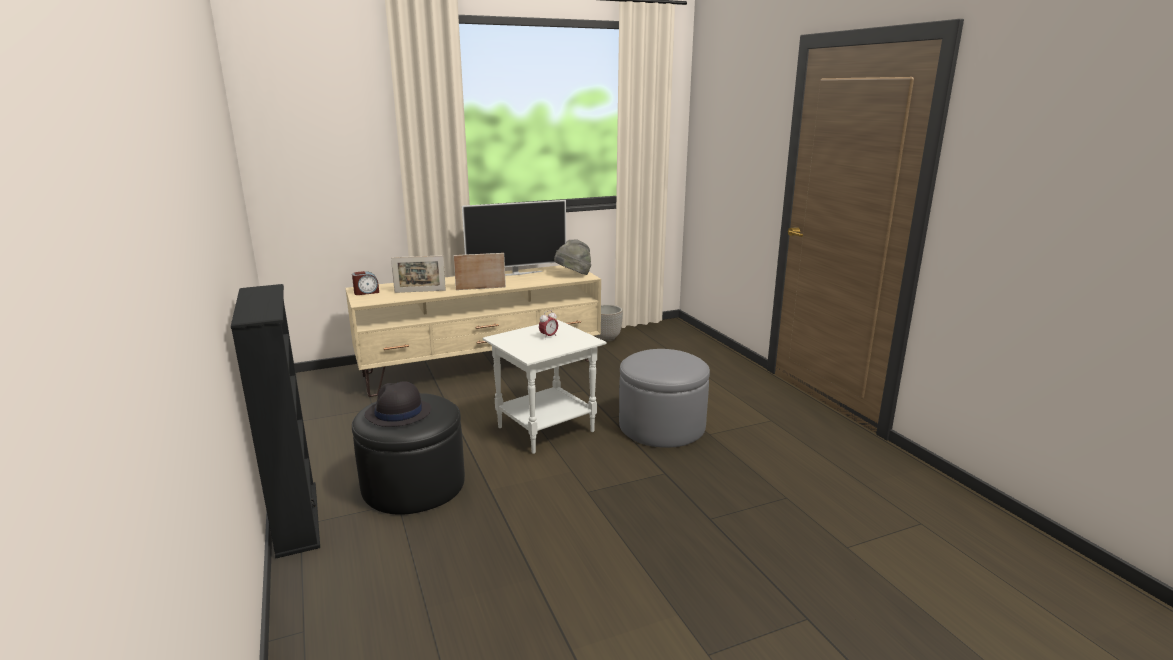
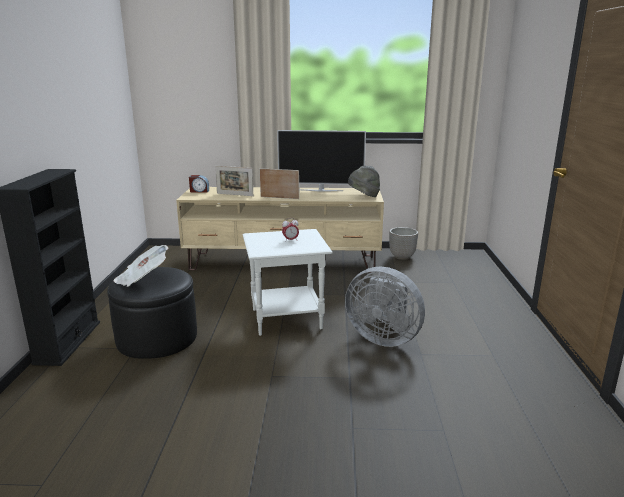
camera: 25 degrees right, 0 degrees up
(398, 413) = (142, 279): black hat -> newspaper
(662, 426) = (383, 337): grey ottoman -> grey fan

